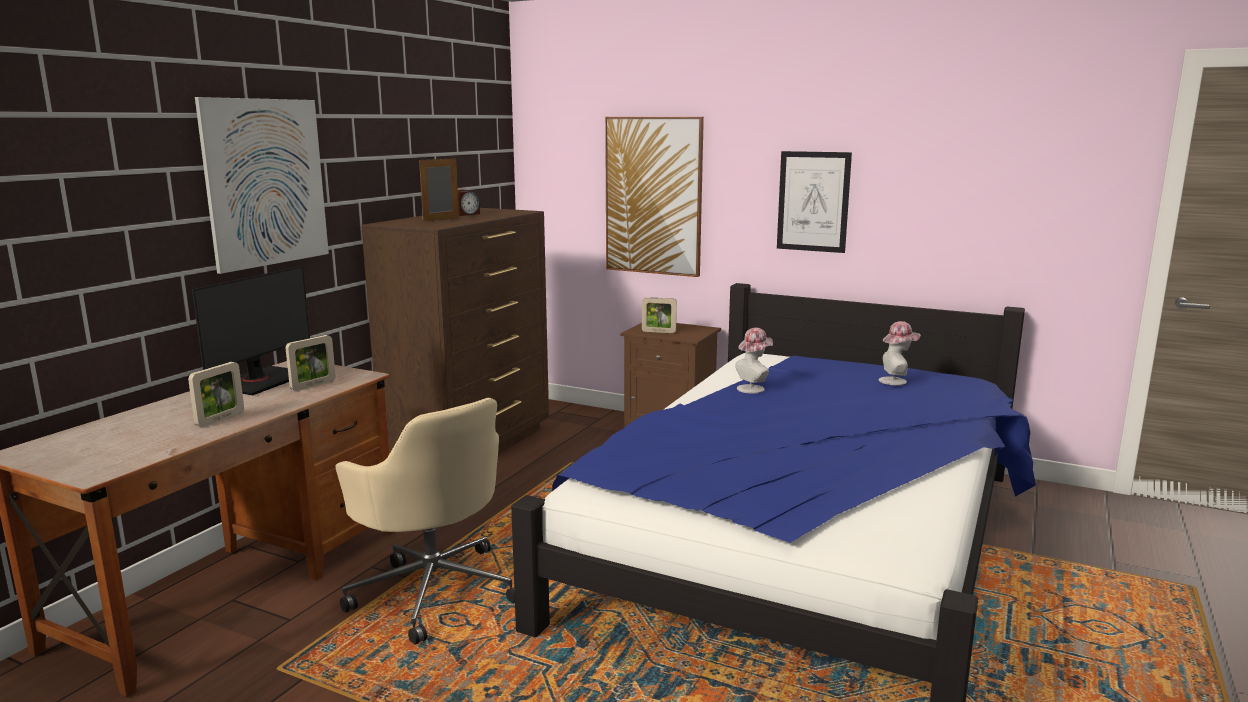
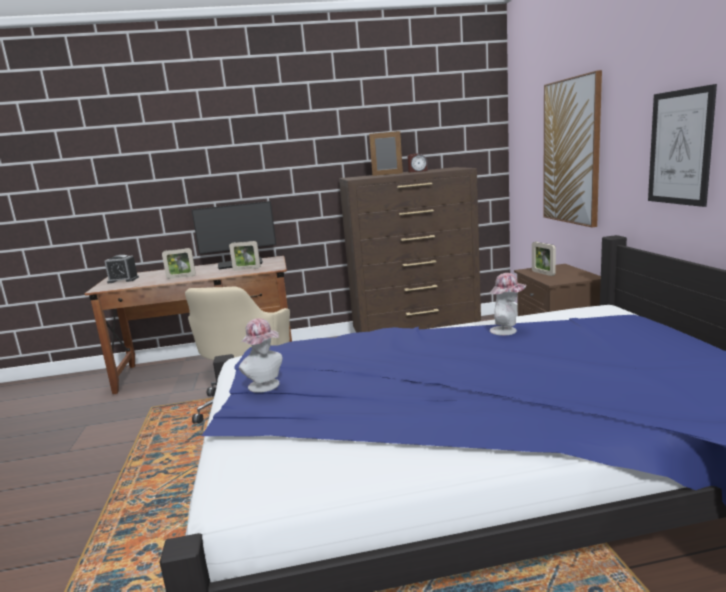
camera: 55 degrees right, 0 degrees up
(80, 452) = (123, 280): none -> alarm clock
(266, 182) = (267, 153): picture -> none
(896, 381) = (661, 361): hat -> hat (266, 386)

